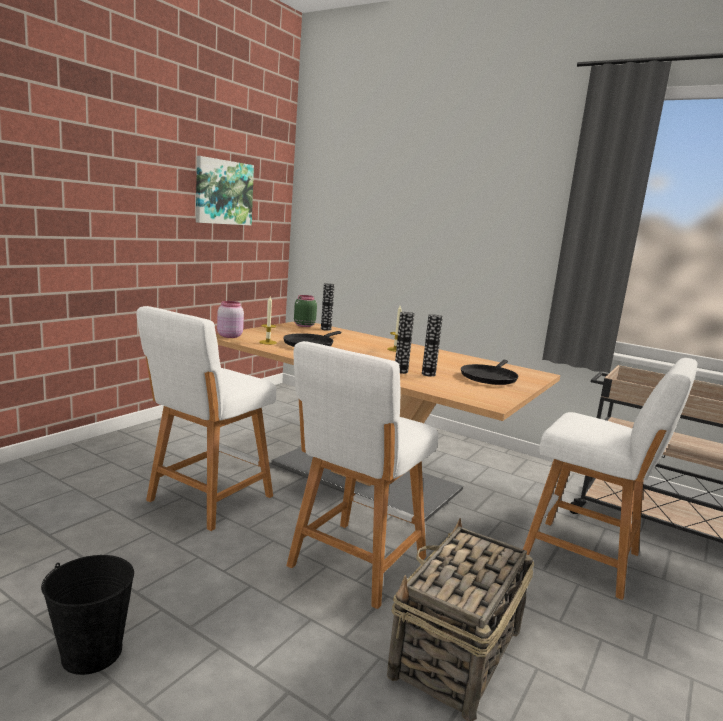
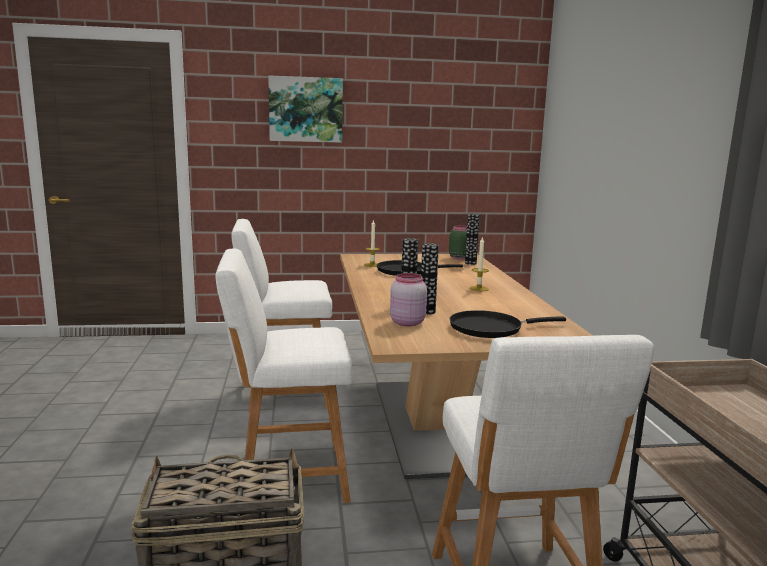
camera: 50 degrees right, 0 degrees up
(92, 652) = (84, 443): black bucket -> none
(223, 192) = (441, 124): picture -> picture (306, 109)
(229, 336) = (357, 256): pink jar -> pink jar (407, 322)

